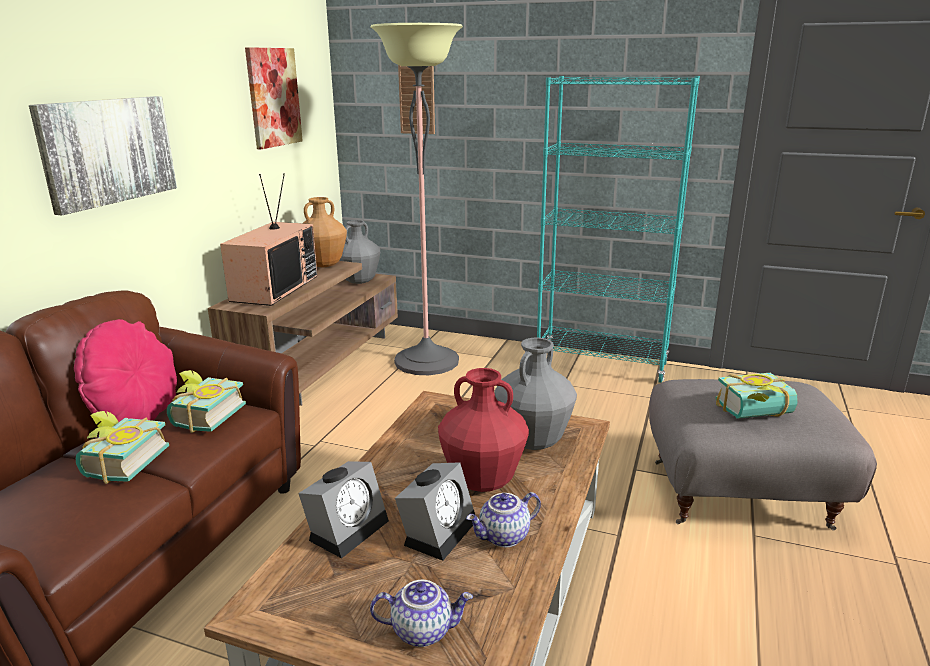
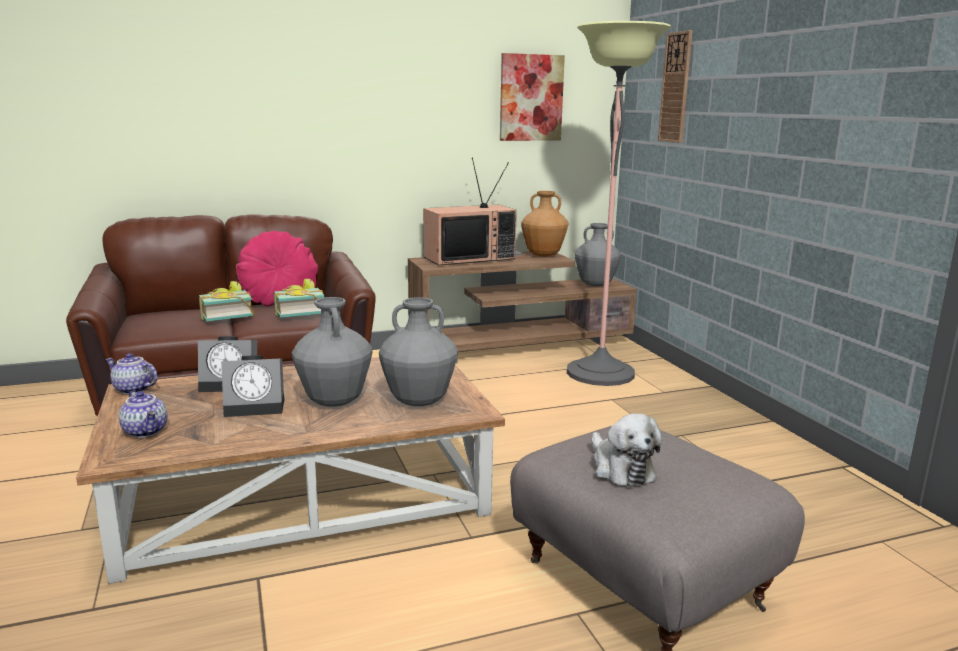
camera: 50 degrees right, 5 degrees down
(108, 151) = (340, 122): picture -> none
(482, 482) = (334, 401): red vase -> grey vase
(504, 537) = (271, 426): teapot -> teapot (132, 389)
(601, 364) = (763, 439): turquoise bookcase -> none
(757, 414) = (620, 468): book -> plush toy

